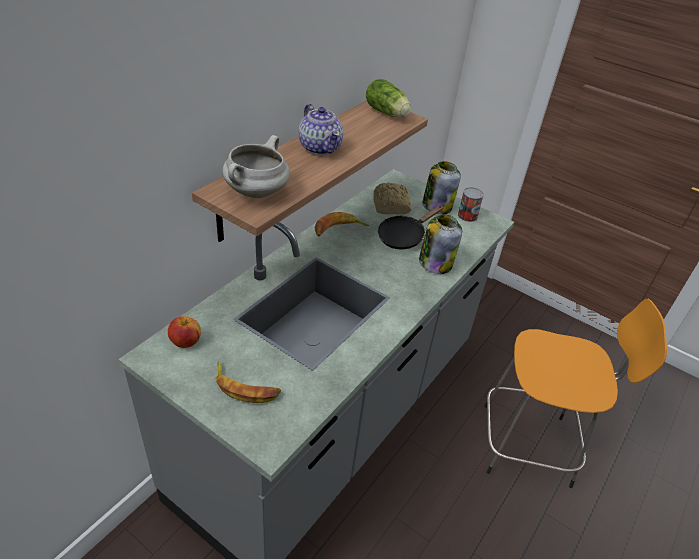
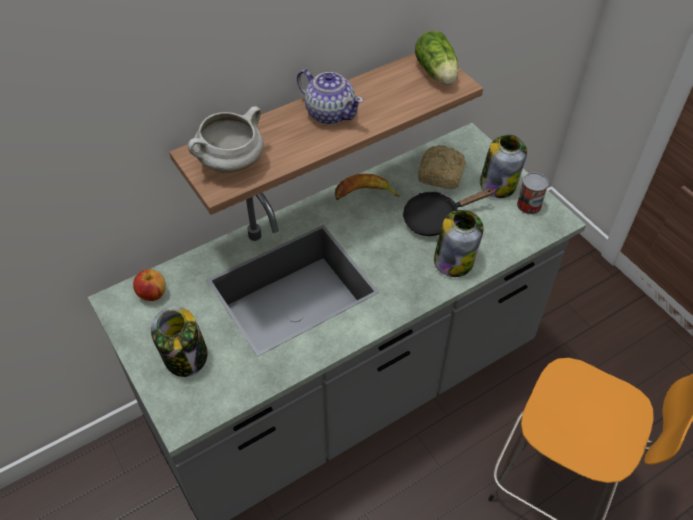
camera: 25 degrees right, 10 degrees up
(245, 387) = (185, 357): banana -> jar
(320, 147) = (330, 113): teapot -> teapot turned 45 degrees counterclockwise

